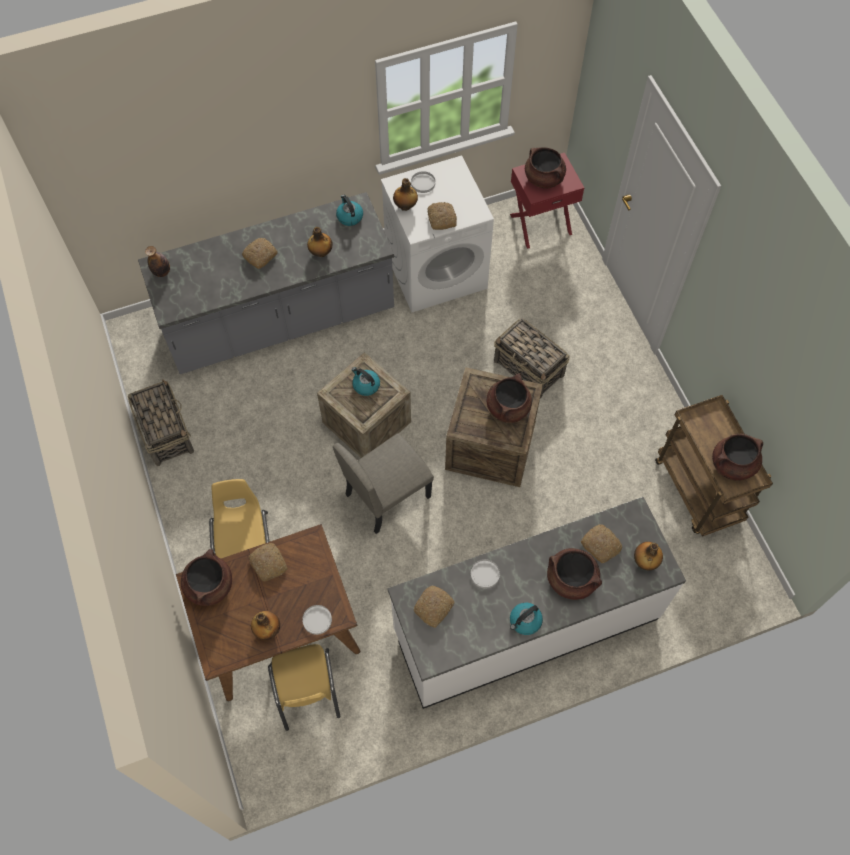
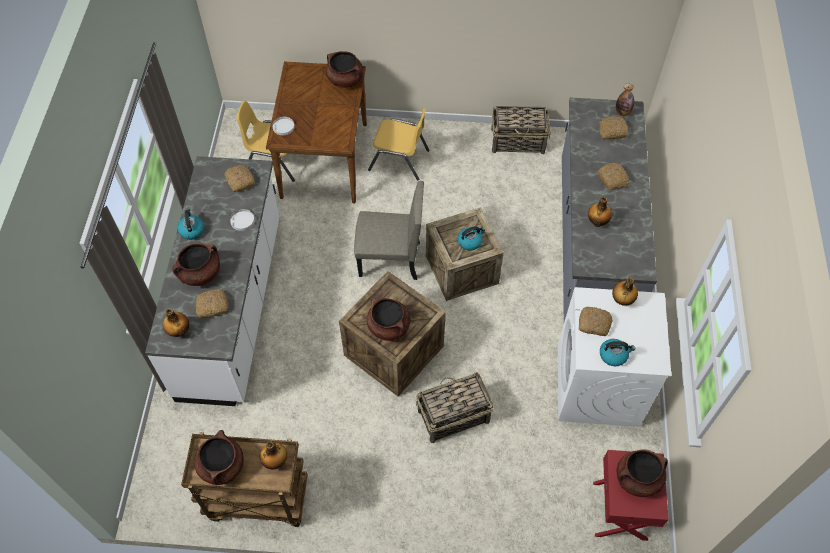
camera: 115 degrees right, 5 degrees down
(267, 629) = (295, 100): bottle -> bottle (275, 461)
(269, 564) = (340, 114): bread -> bread (612, 131)
(349, 216) = (630, 257): kettle -> kettle (613, 355)
(387, 495) = (389, 259): beige chair -> beige chair turned 105 degrees clockwise
(423, 183) = (646, 326): white plate -> none

